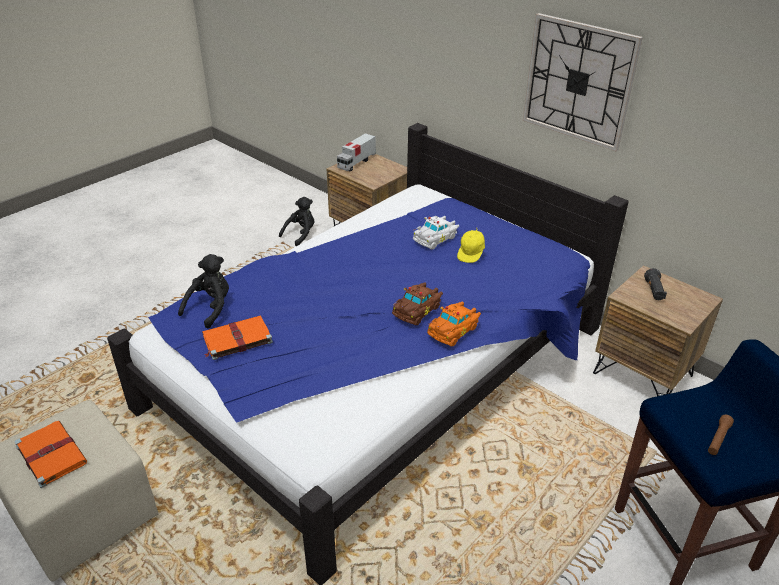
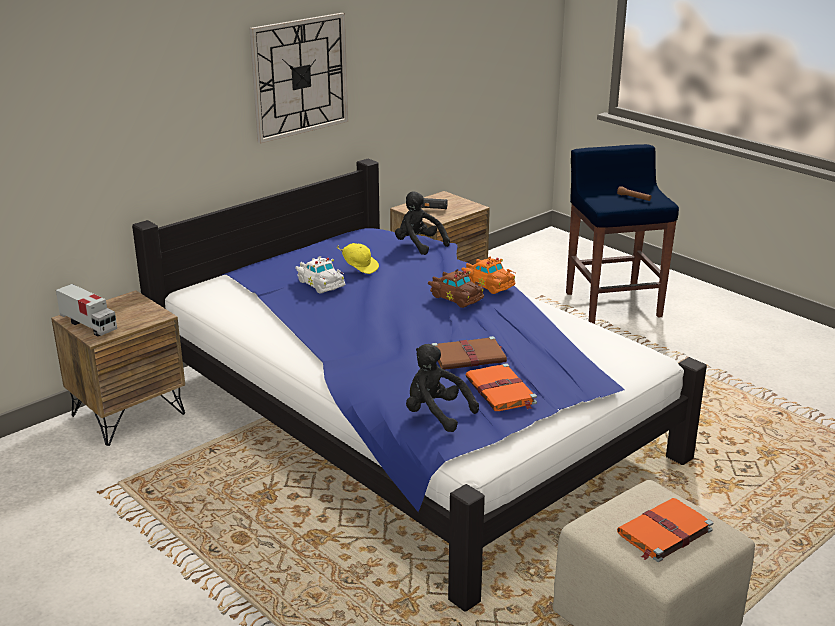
camera: 85 degrees left, 10 degrees down
(298, 321) = (469, 356): none -> brown book
(300, 235) = (86, 475): black plush toy -> black plush toy (418, 245)

